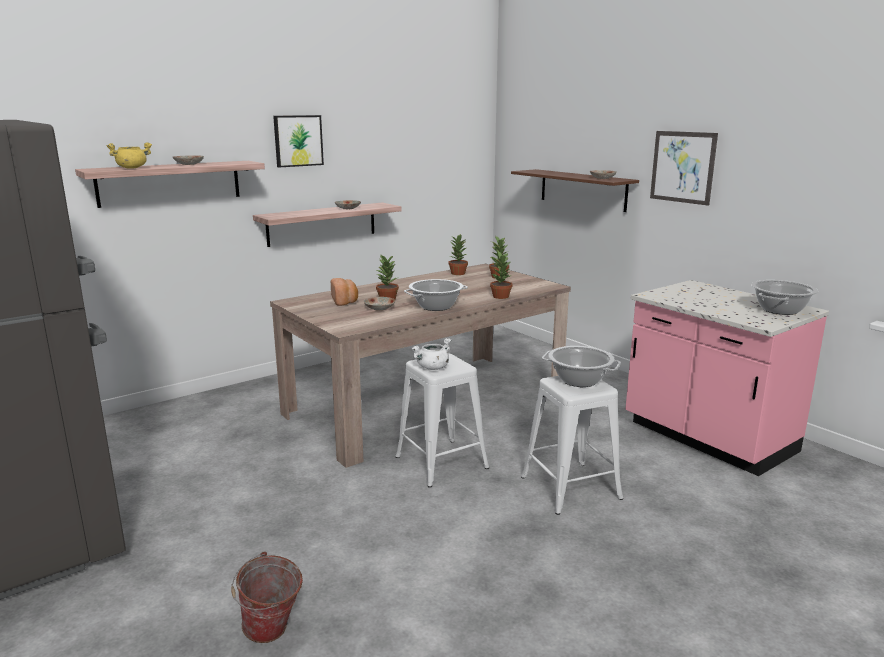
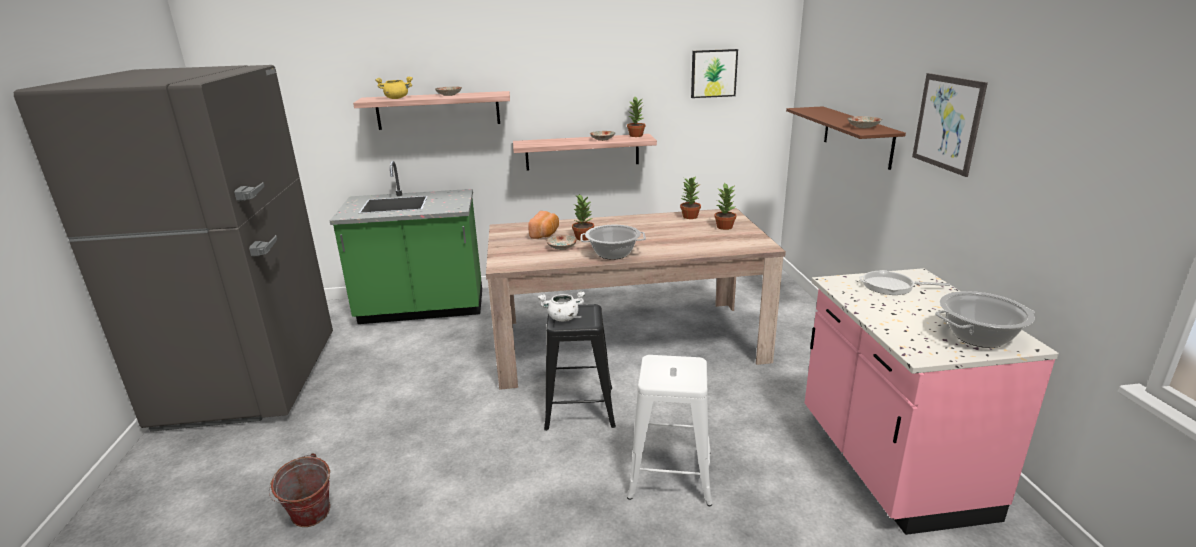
camera: 30 degrees right, 5 degrees up
(169, 419) = (422, 309): none -> green counter
(298, 140) = (559, 72): picture -> picture (713, 73)
(441, 462) = (579, 408): white stool -> black stool
(501, 296) = (692, 252): potted plant -> potted plant (636, 135)
(579, 380) = (679, 367): cooking pot -> none
(689, 292) = (891, 286): none -> frying pan

